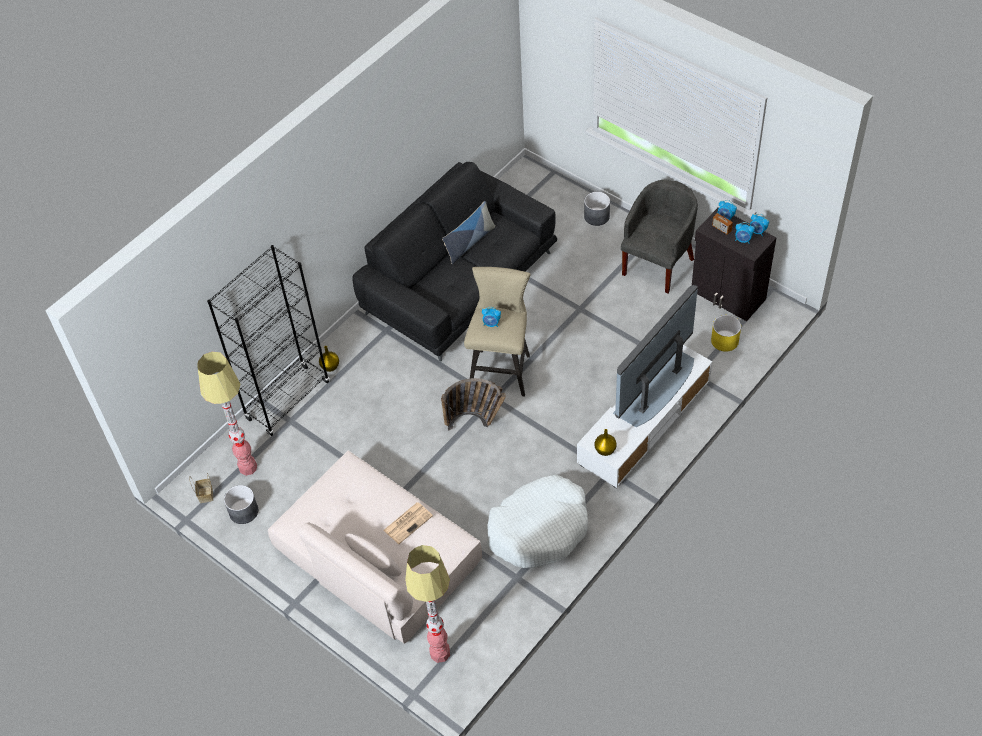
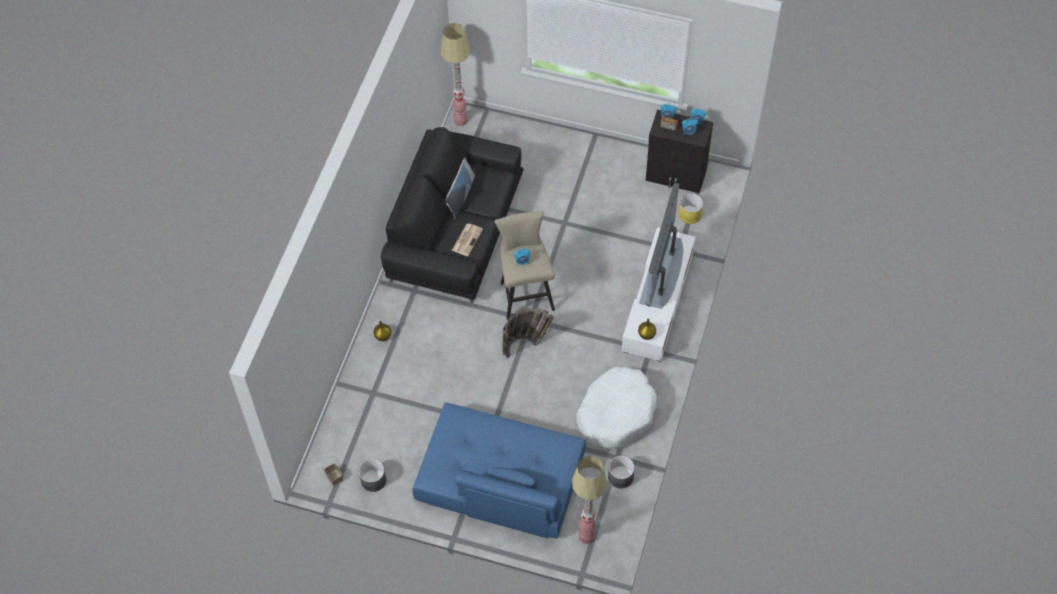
camera: 25 degrees left, 5 degrees up
(247, 467) = (357, 443): floor lamp -> floor lamp (460, 120)
(288, 400) = (362, 376): black bookcase -> none
(376, 555) = (500, 478): beige sofa -> blue sofa
(408, 522) = (524, 443): newspaper -> newspaper (467, 239)
(597, 216) = (541, 138): grey planter -> grey planter (620, 477)
(658, 264) = (609, 165): grey armchair -> none

